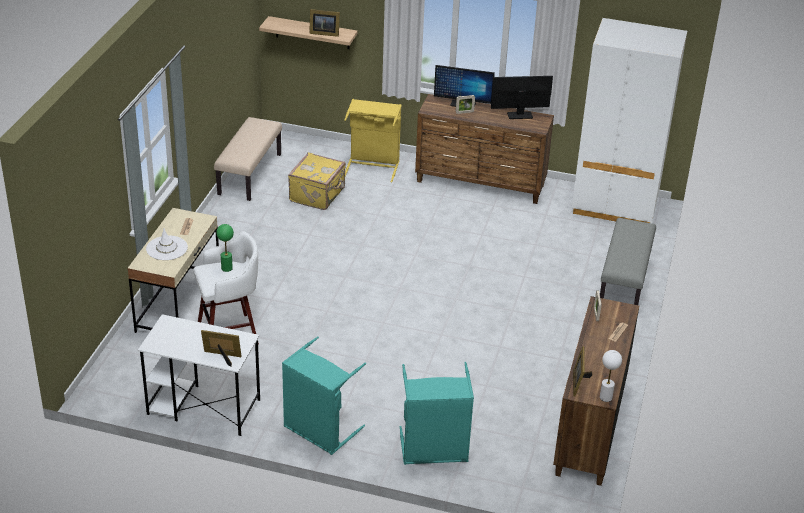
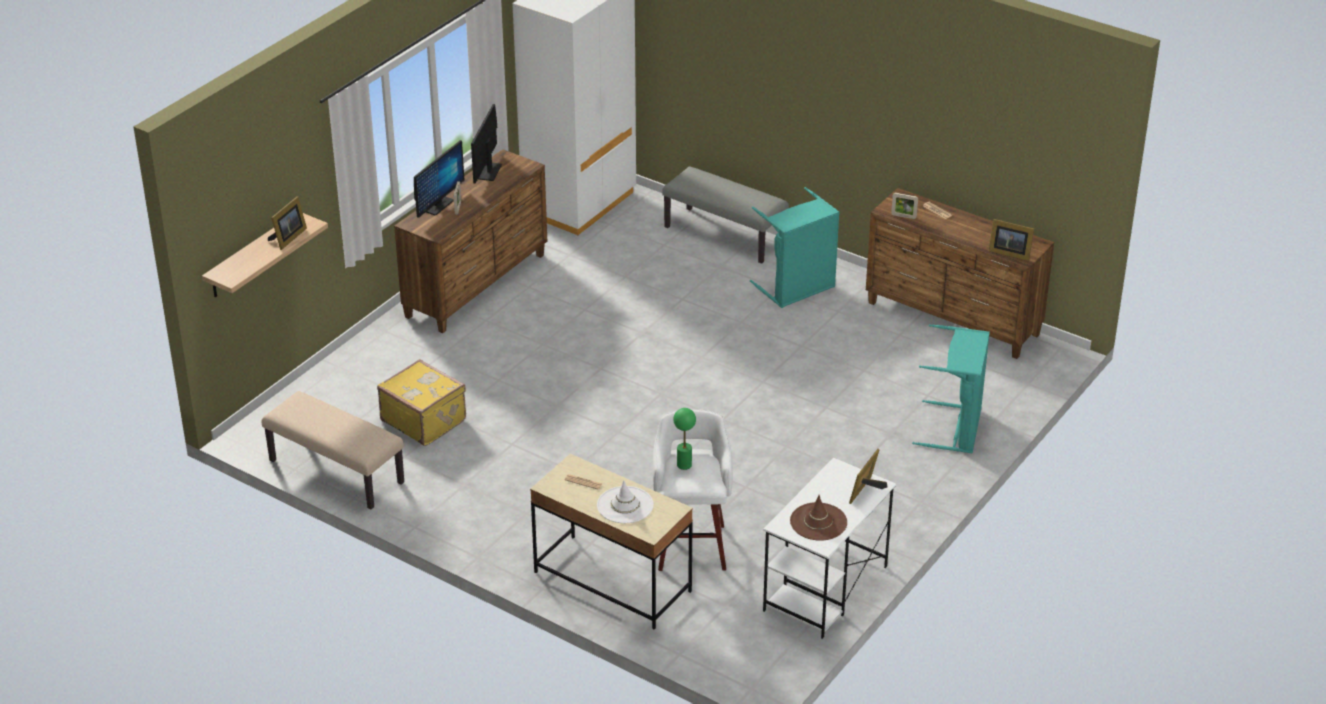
camera: 70 degrees left, 0 degrees up
(177, 339) = (818, 522): none -> brown hat
(318, 431) = (899, 505): turquoise laundry basket -> turquoise laundry basket (797, 289)
(373, 166) = (382, 361): yellow laundry basket -> none
(605, 397) = (1035, 243): white table lamp -> none

